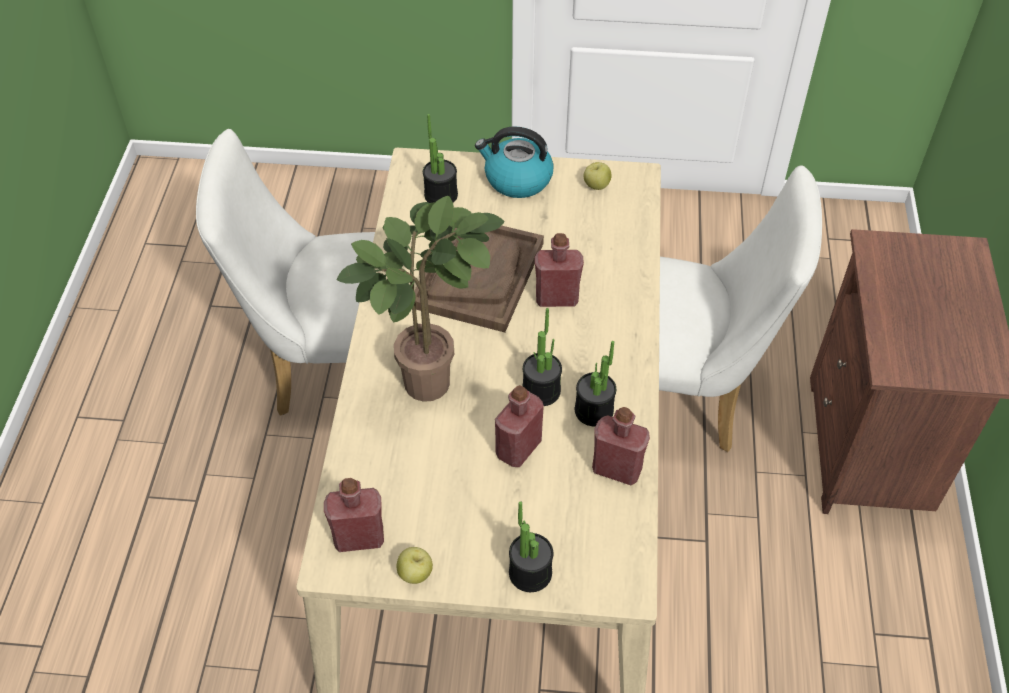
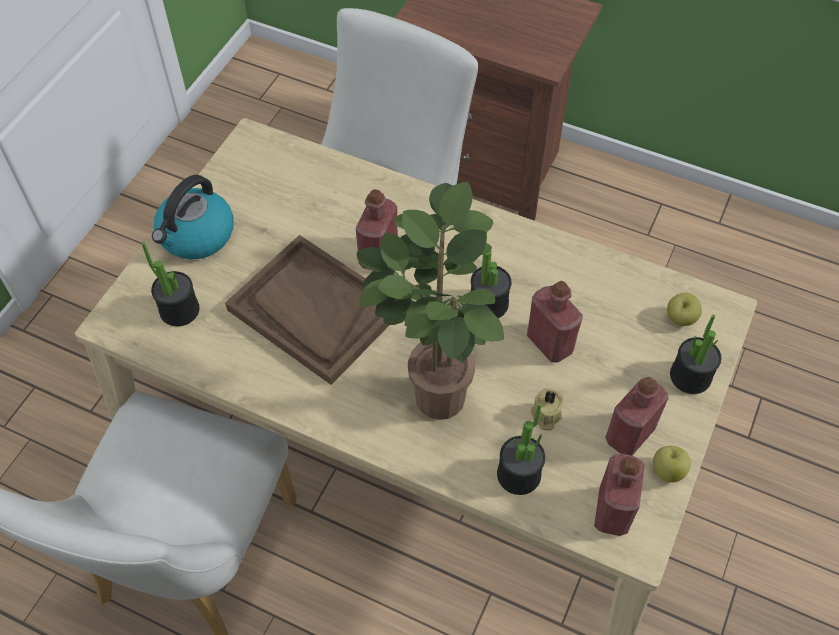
camera: 70 degrees left, 5 degrees up
(438, 464) = (545, 416): none -> beige candle
(594, 411) = (527, 271): potted plant -> potted plant (518, 475)
(596, 186) = (244, 175): apple -> apple (680, 319)
(616, 469) = (598, 275): red bottle -> red bottle (629, 435)

